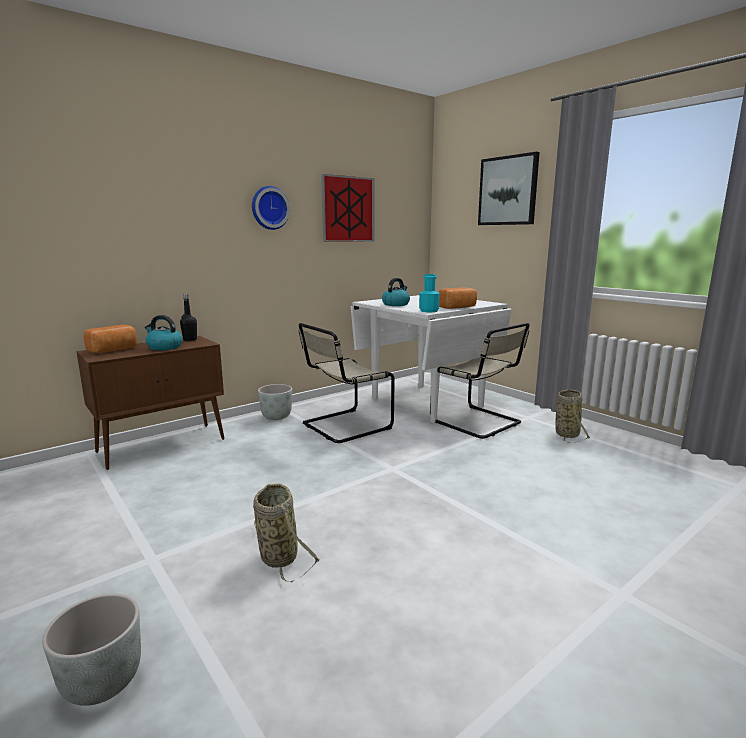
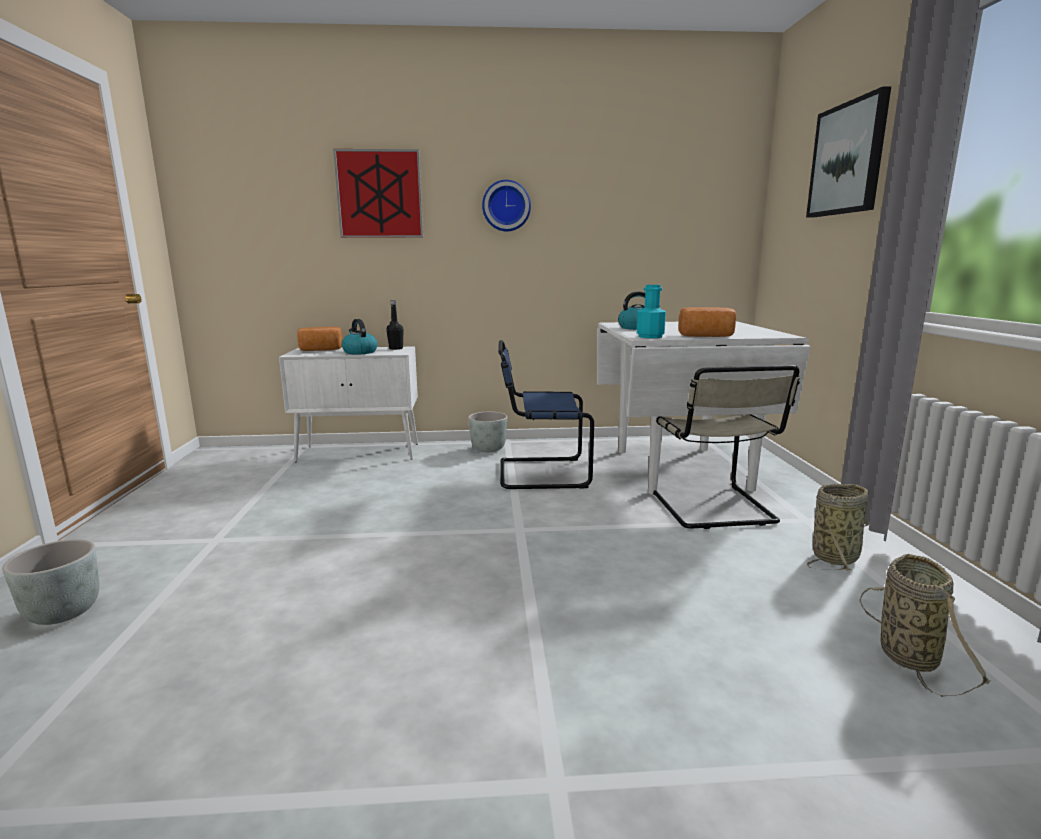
camera: 35 degrees right, 0 degrees up
(163, 445) = (360, 452): brown cabinet -> white cabinet
(277, 555) = (293, 572): basket -> basket (905, 653)
(343, 426) = (539, 473): beige chair -> blue chair
(348, 209) = (618, 204): picture -> picture (379, 194)

